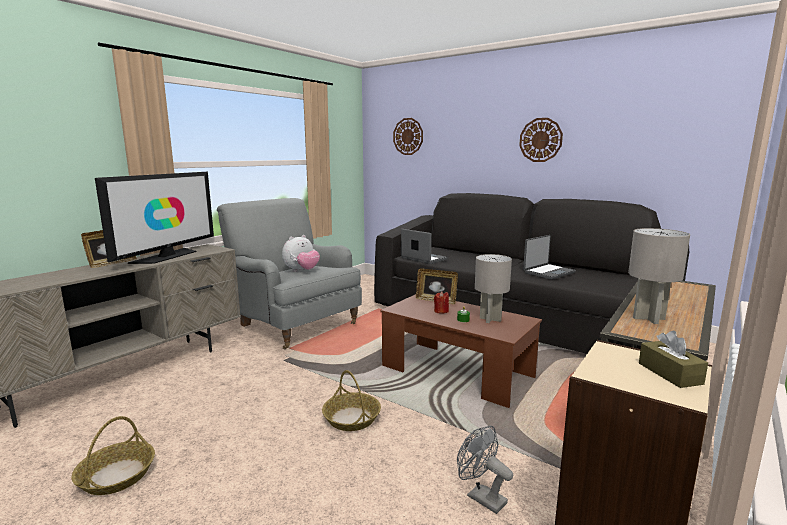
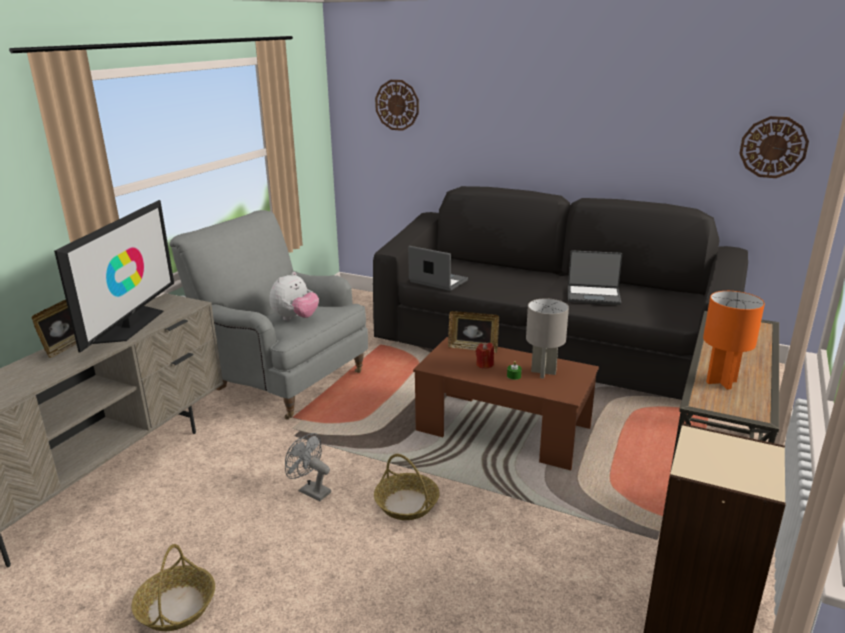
camera: 10 degrees left, 10 degrees up
(481, 497) = (567, 574): grey fan -> grey fan (310, 491)
(540, 140) = (578, 122): wall clock -> wall clock (773, 147)
(548, 272) = (593, 295): laptop -> laptop turned 60 degrees clockwise
(649, 318) = (721, 381): grey table lamp -> orange table lamp
(669, 373) = (751, 460): brown tissue box -> none

